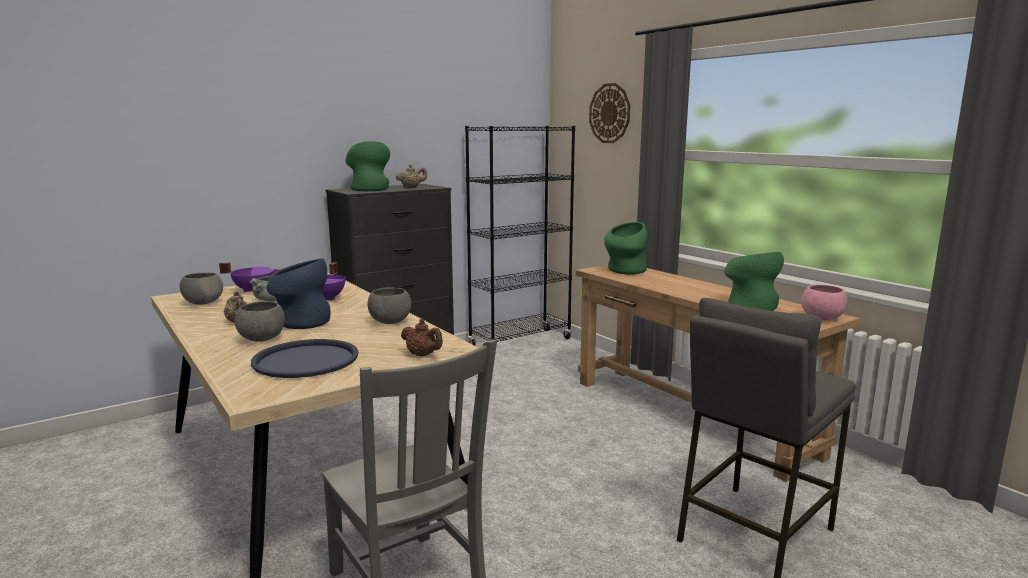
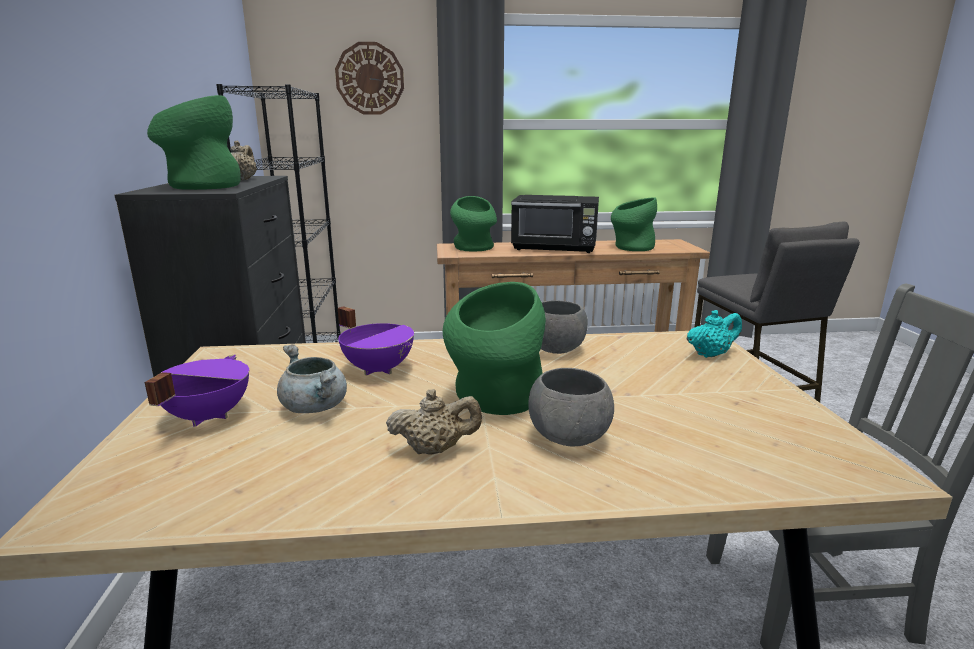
camera: 60 degrees left, 5 degrees up
(203, 303) = (214, 477): grey bowl -> none
(300, 322) = (495, 399): blue vase -> green vase
(306, 360) = (701, 417): blue tray -> none
(423, 355) = (710, 354): brown teapot -> turquoise teapot
(682, 287) = (555, 248): none -> black microwave
(822, 318) = (677, 244): pink bowl -> none

